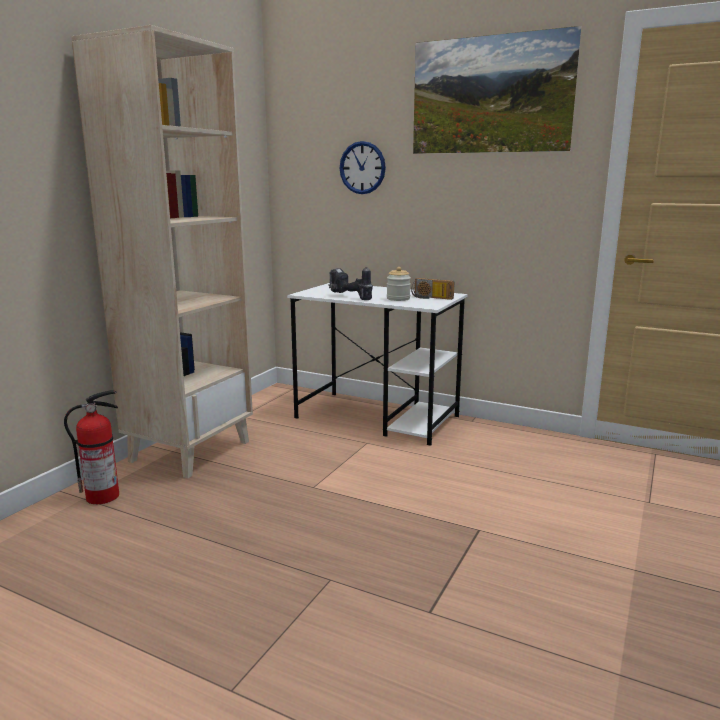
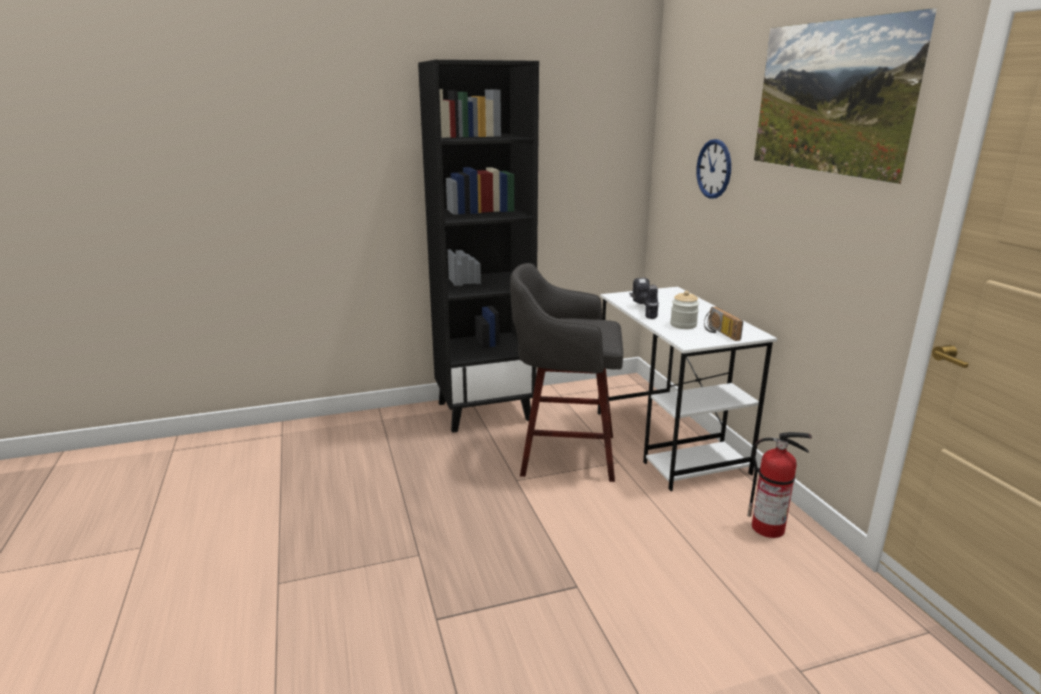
camera: 45 degrees right, 5 degrees up
(104, 496) = (393, 423): fire extinguisher -> fire extinguisher (769, 528)
(190, 450) = (484, 411): beige bookcase -> black bookcase
(319, 454) = (564, 454): none -> grey stool

